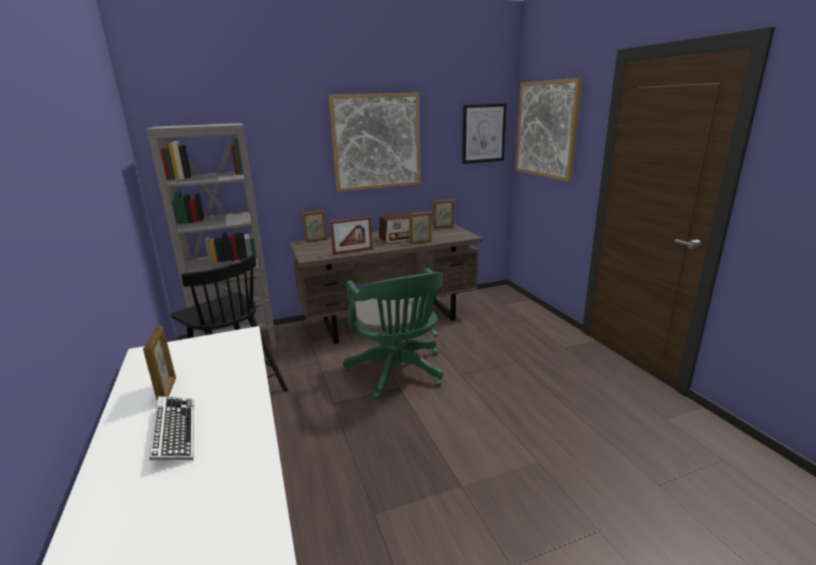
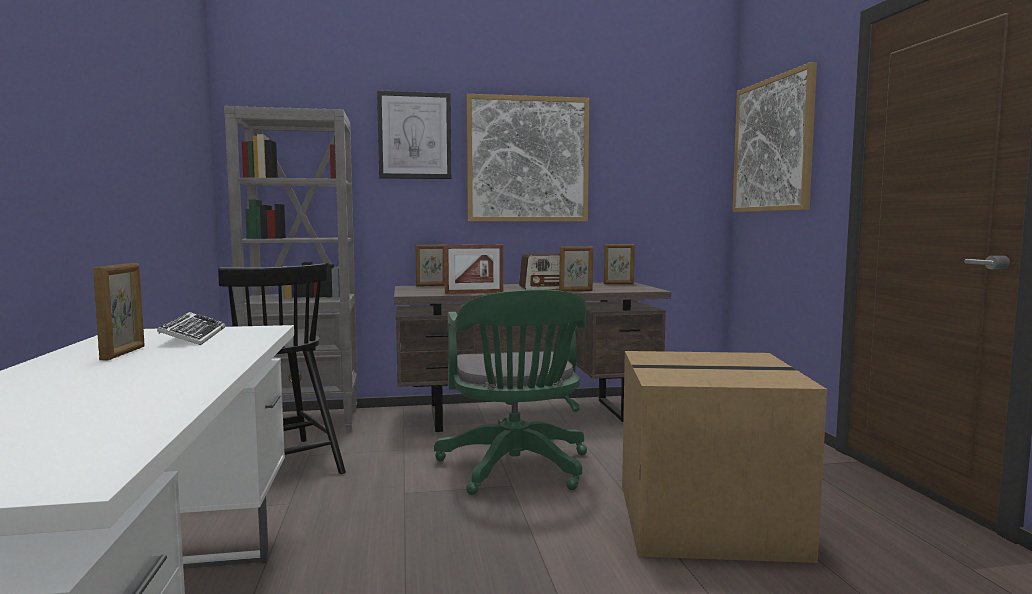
camera: 10 degrees right, 15 degrees down
(174, 432) = (96, 376): keyboard -> keyboard (193, 336)
(483, 133) = (683, 159): picture -> picture (414, 135)
(523, 400) = (709, 518): none -> cardboard box

